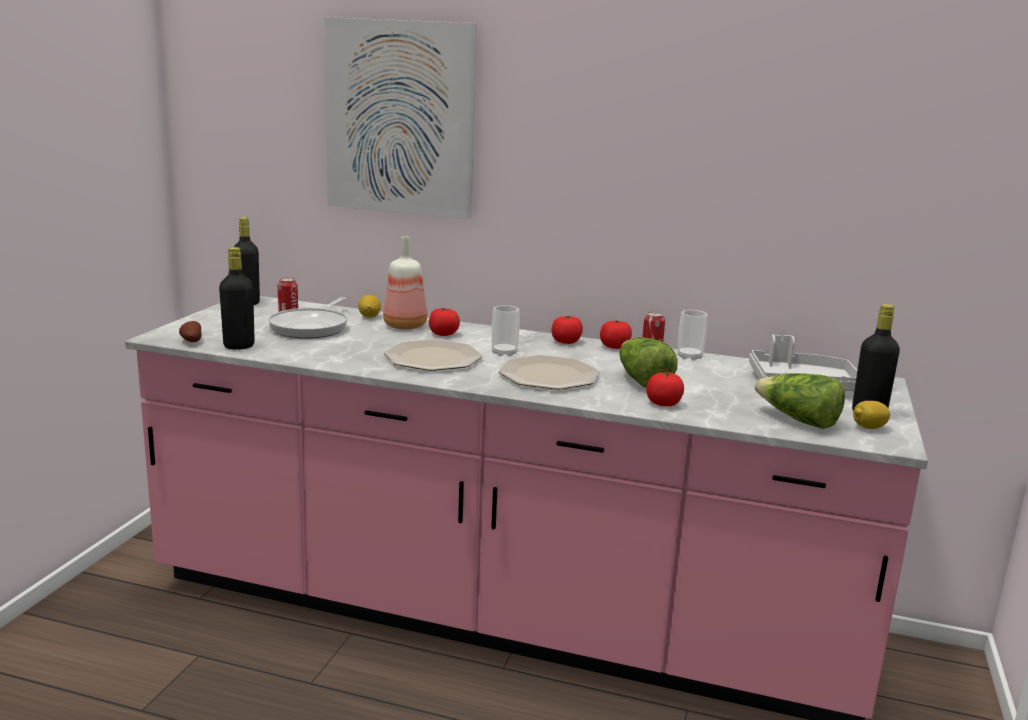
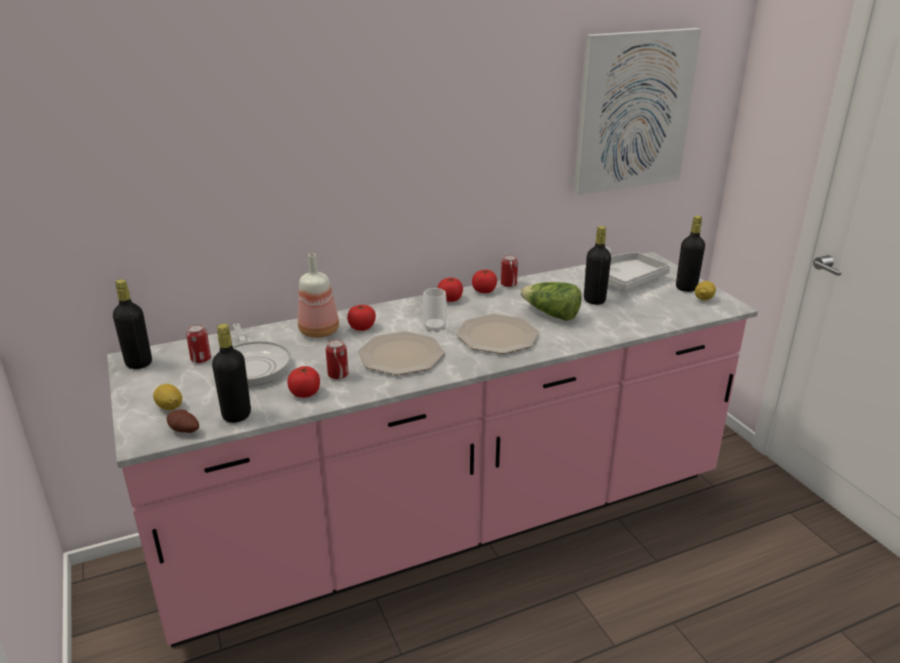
camera: 40 degrees left, 10 degrees up
(356, 351) = (338, 375): none -> can
(369, 316) = (273, 333): lemon -> lemon (170, 407)
(401, 118) = (261, 140): picture -> picture (633, 111)
(664, 403) = (595, 329): tomato -> tomato (305, 393)
(689, 357) = (537, 281): cup -> none
(719, 387) = (594, 300): none -> black bottle
(798, 420) = (670, 309): lettuce -> none

